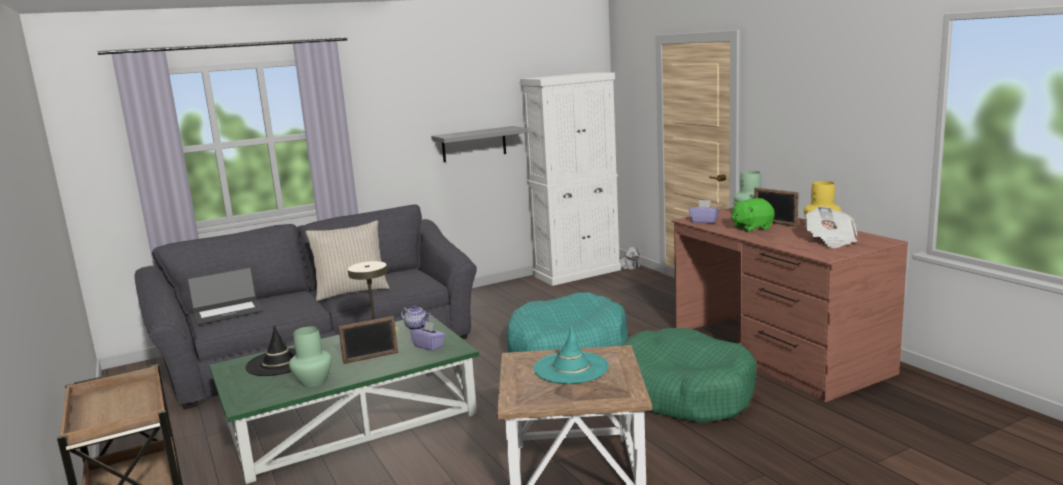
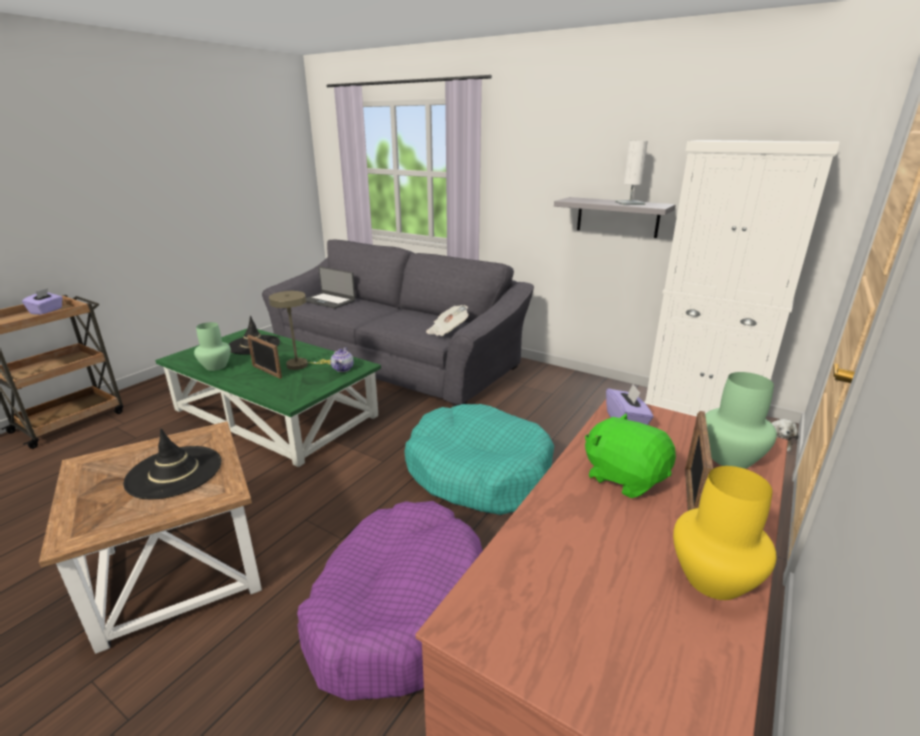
camera: 60 degrees right, 10 degrees up
(351, 291) = (397, 320): beige pillow -> none
(429, 346) = (297, 387): purple tissue box -> purple tissue box (47, 311)
(492, 130) = (630, 203): none -> white table lamp
(571, 368) = (174, 472): turquoise hat -> black hat
(682, 392) = (398, 608): green dog bed -> purple dog bed
(830, 241) = (605, 611): newspaper -> newspaper (447, 331)

